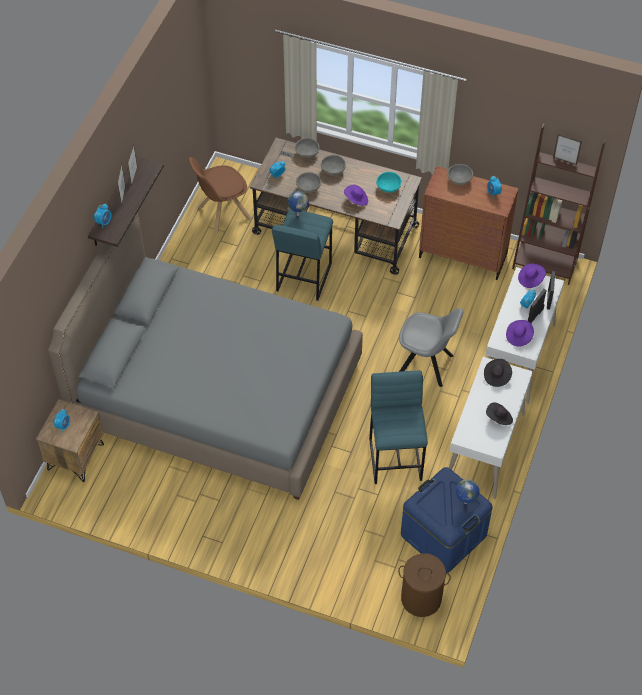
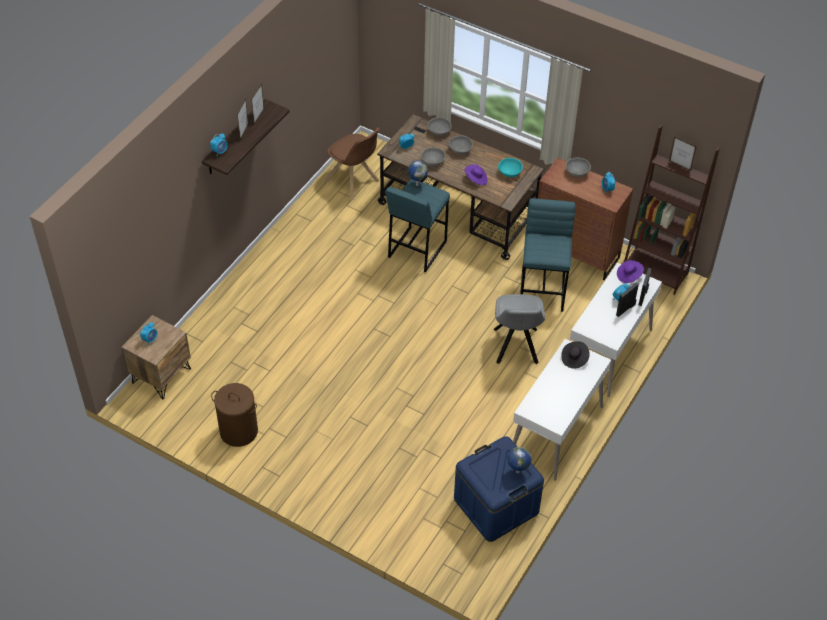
camera: 10 degrees right, 5 degrees down
(217, 393) = (308, 340): grey bed -> none
(222, 214) = (354, 182): brown chair -> brown chair turned 120 degrees counterclockwise
(395, 457) = (465, 426): turquoise stool -> turquoise stool (542, 290)
(420, 598) = (459, 561): brown laundry basket -> brown laundry basket (238, 431)
(426, 365) = (516, 346): grey chair -> grey chair turned 60 degrees clockwise
(499, 418) = (567, 397): black hat -> none
(519, 336) = (605, 326): purple hat -> none

